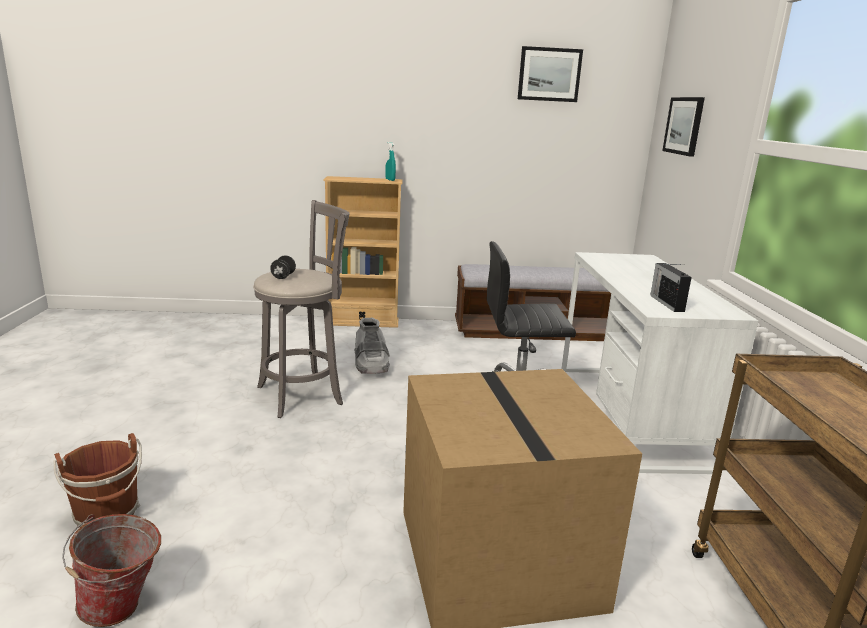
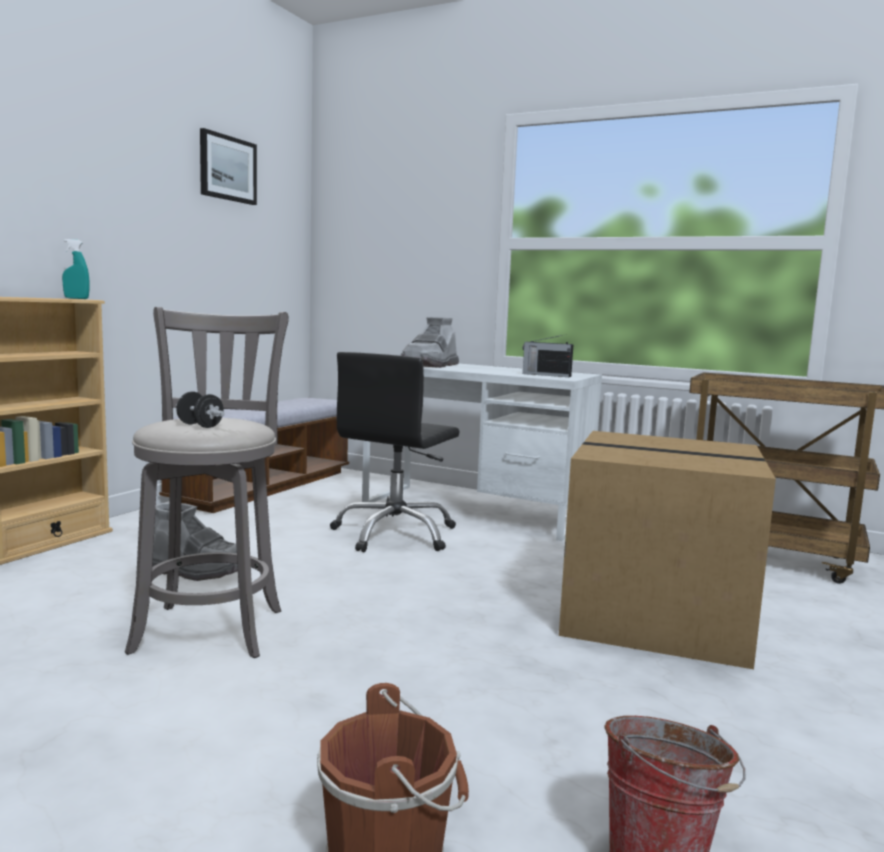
camera: 60 degrees left, 10 degrees down
(620, 266) = (430, 365): none -> grey boot
(684, 126) = (380, 234): picture -> none

